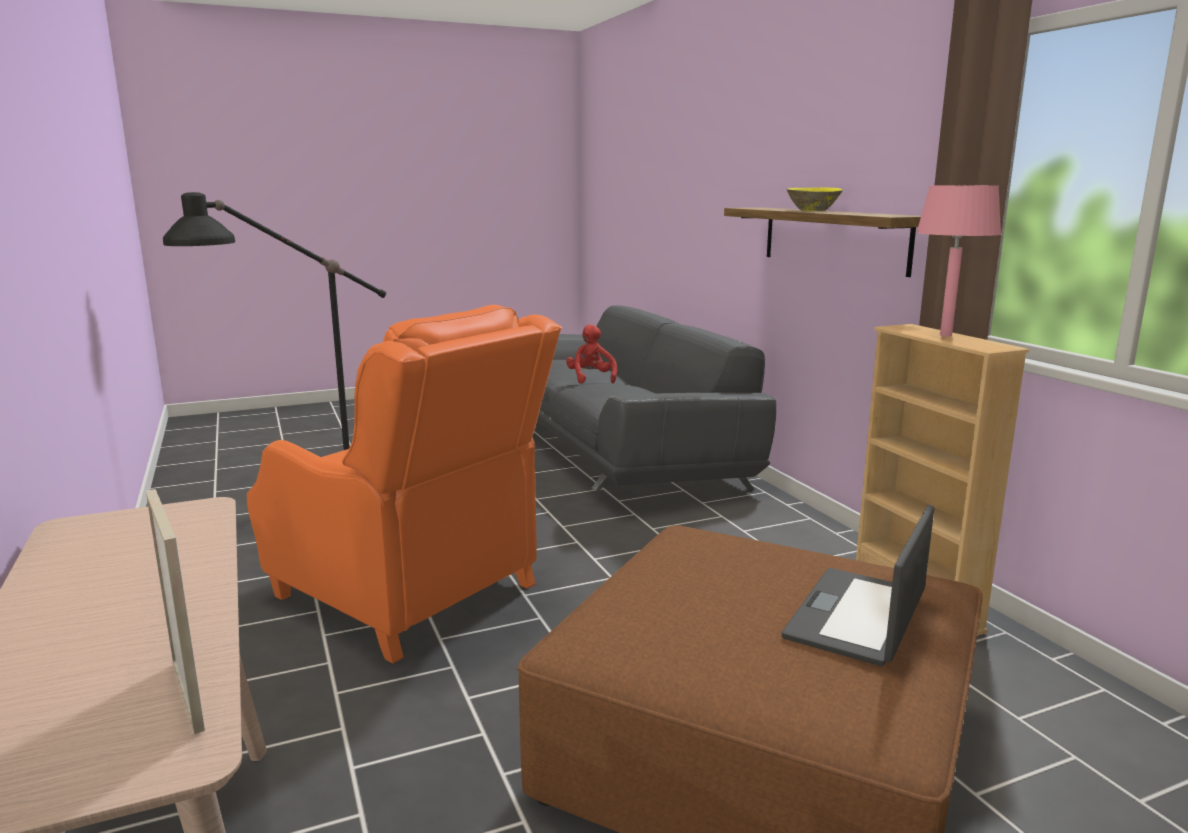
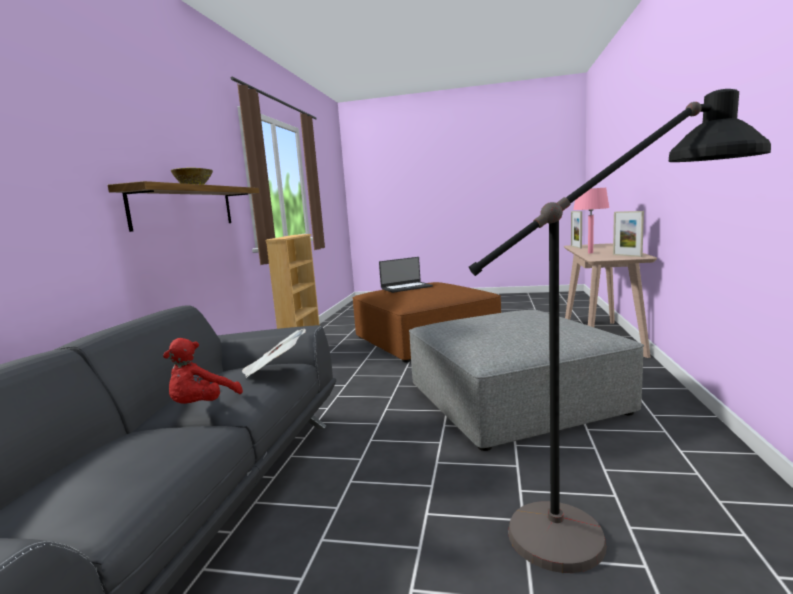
camera: 145 degrees left, 5 degrees down
(97, 539) = (627, 255): none -> picture frame
(411, 594) = (514, 398): orange armchair -> grey ottoman
(595, 394) = (274, 370): none -> newspaper
(945, 335) = (288, 236): pink table lamp -> pink table lamp (590, 253)

